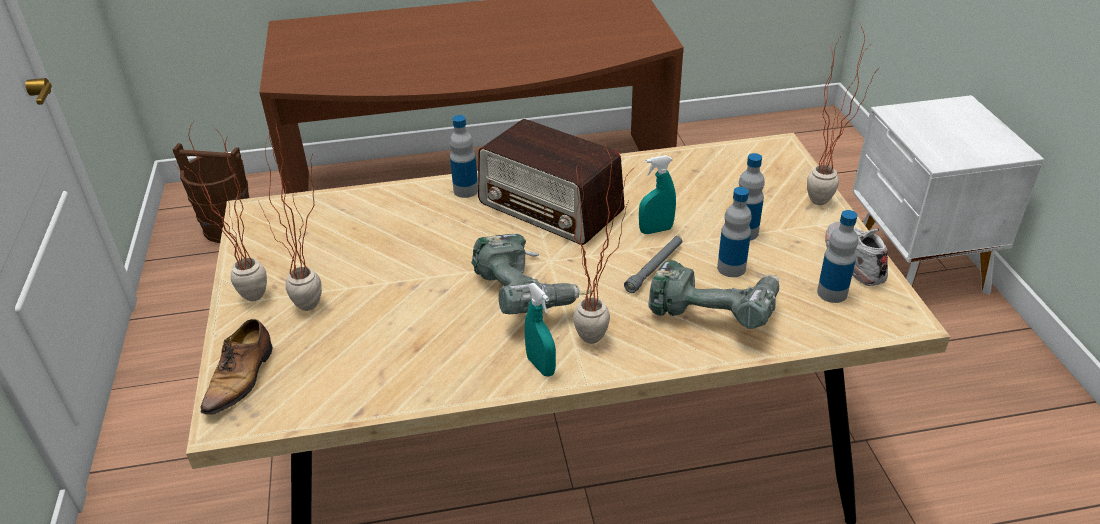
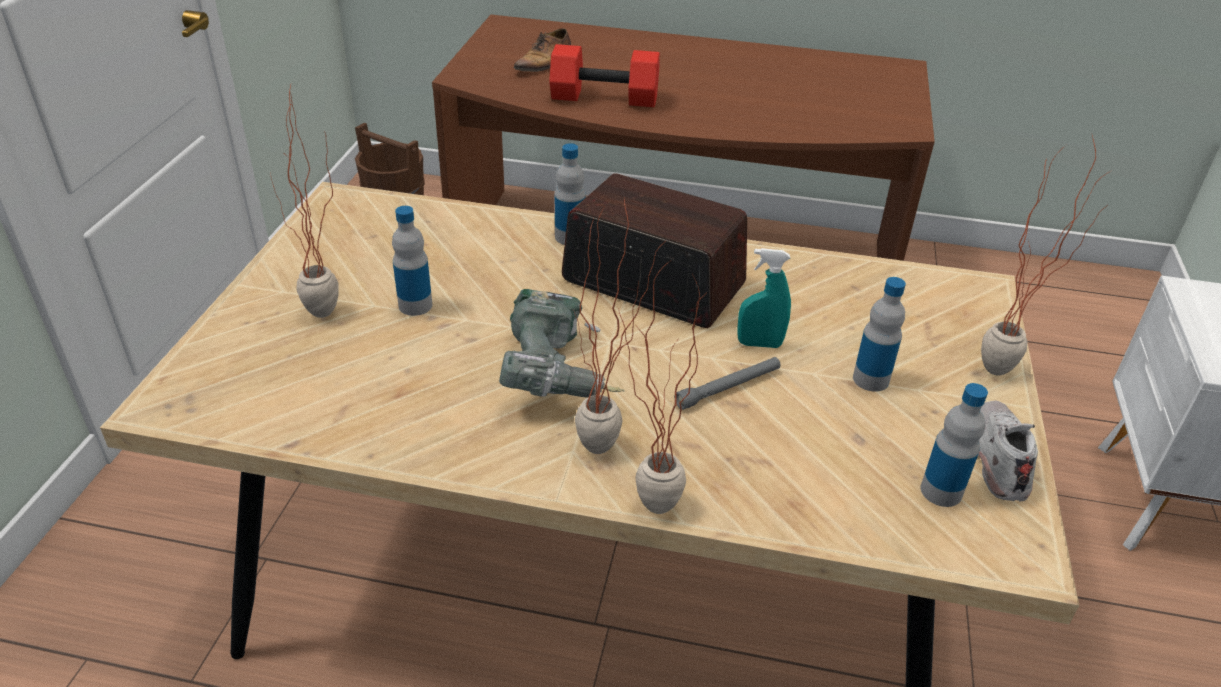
camera: 20 degrees right, 0 degrees up
(241, 378) = (205, 367): shoe -> shoe (544, 63)
(245, 302) = (265, 289): potted plant -> potted plant (644, 511)
(415, 72) = (603, 98): none -> red dumbbell
(541, 366) = (518, 460): turquoise spray bottle -> none
(551, 207) = (652, 282): radio -> radio turned 150 degrees clockwise
(713, 311) = (769, 463): power drill -> none
(731, 268) = (825, 418): bottle -> bottle (415, 305)

